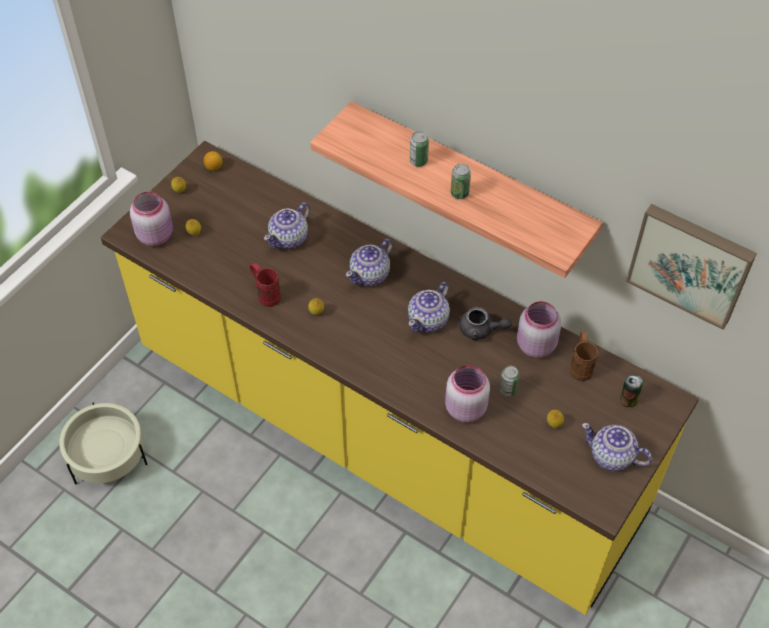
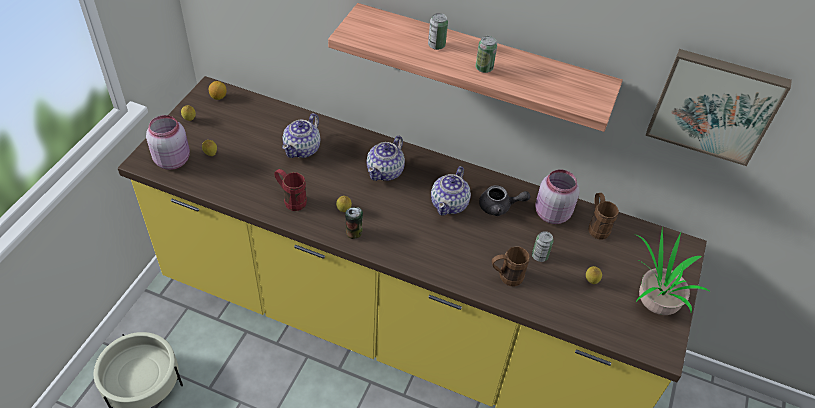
camera: 15 degrees left, 5 degrees down
(464, 407) = (505, 278): pink jar -> brown mug
(612, 457) = (652, 303): teapot -> potted plant
(628, 399) = (648, 250): can -> can (354, 232)

